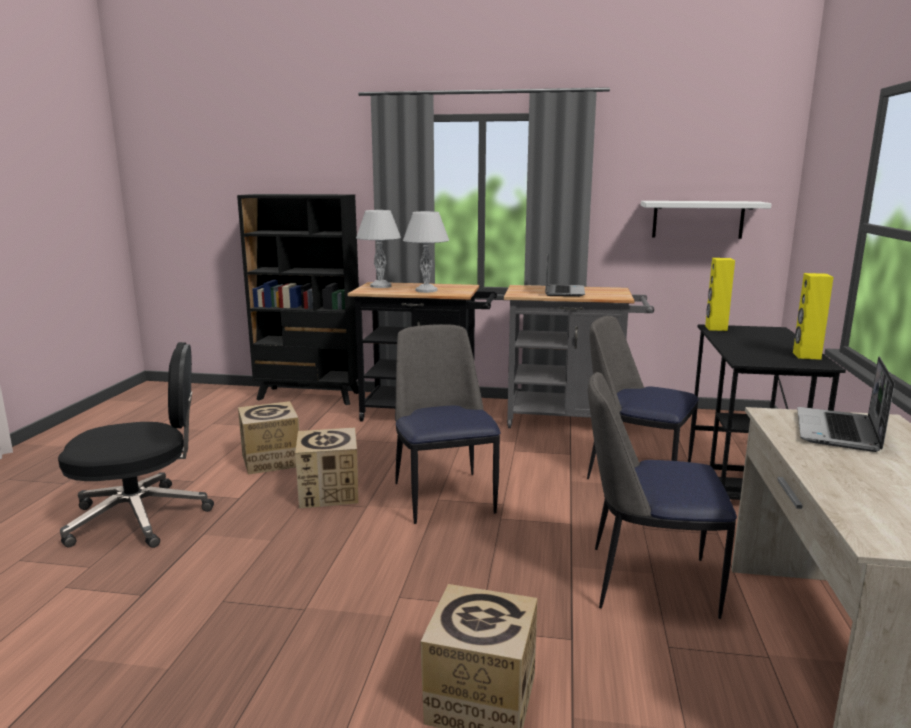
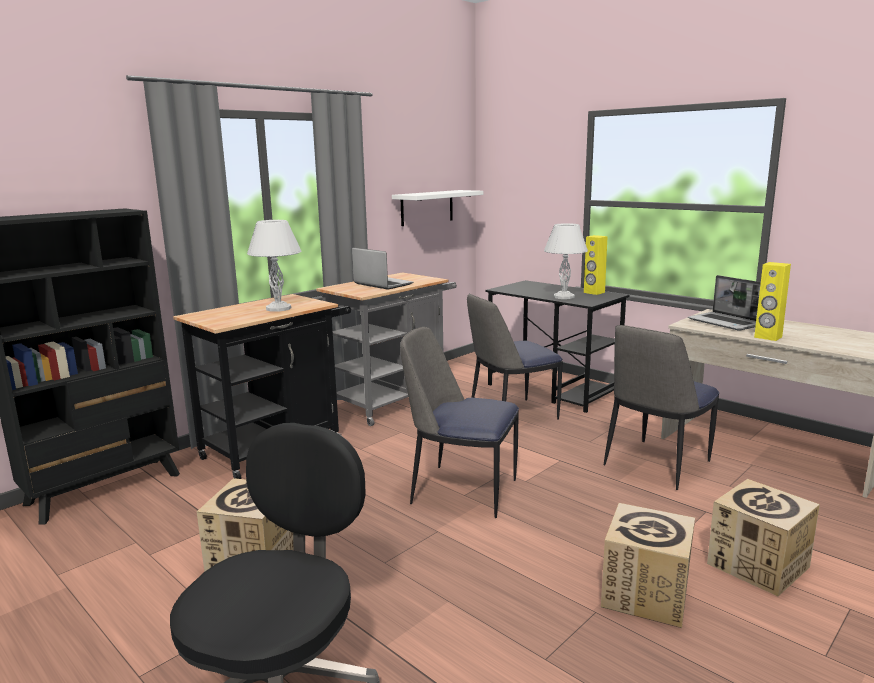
camera: 55 degrees left, 0 degrees up
(329, 492) = (383, 542): cardboard box -> cardboard box (645, 594)
(380, 286) = (213, 316): white table lamp -> white table lamp (564, 297)
(715, 328) = (503, 289): yellow speaker -> yellow speaker (768, 337)

